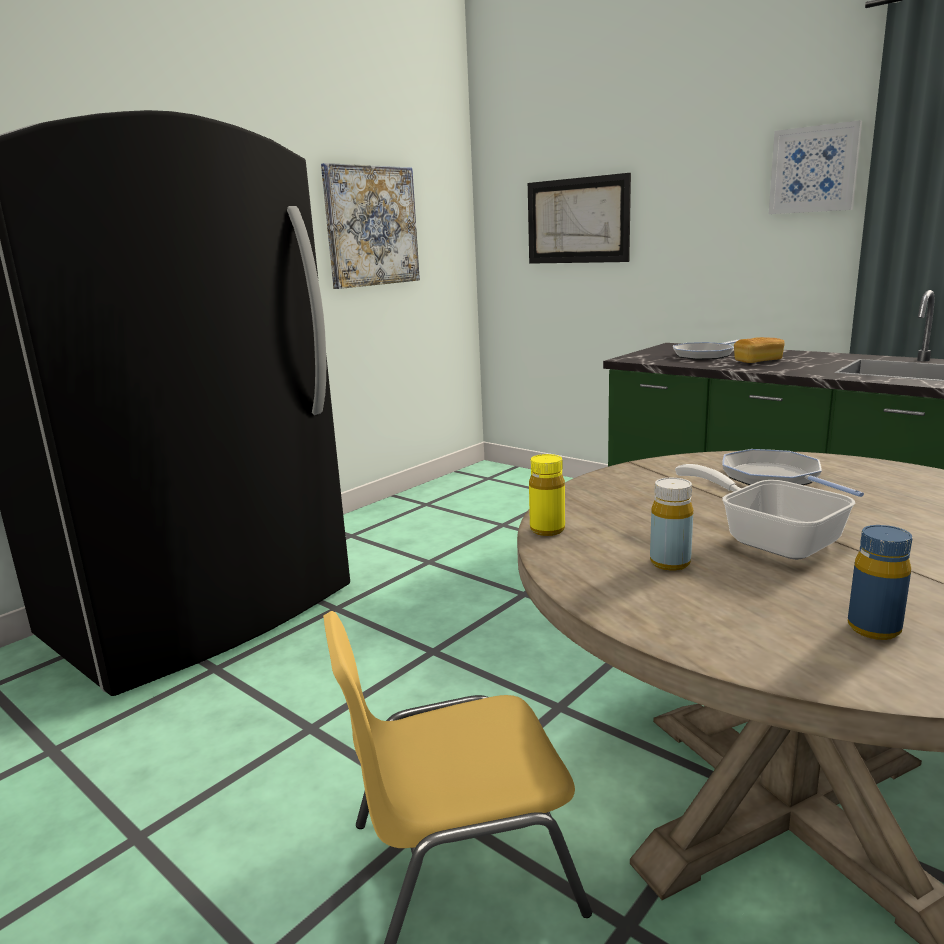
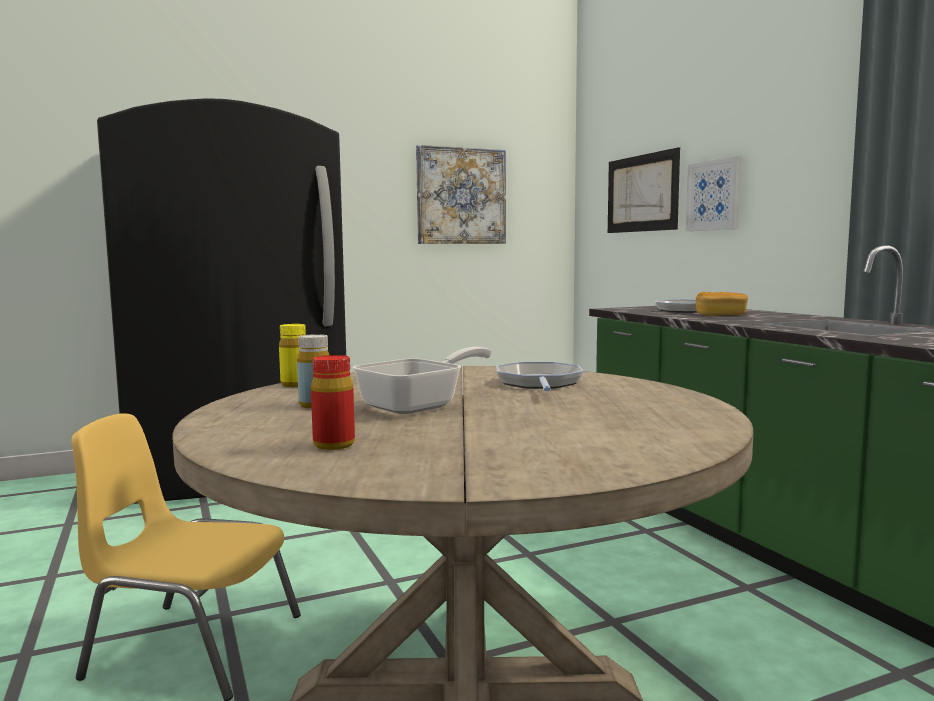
camera: 25 degrees right, 10 degrees down
(769, 539) = (420, 405): frying pan -> frying pan turned 60 degrees clockwise
(814, 169) = (820, 133): picture -> picture (714, 195)
(873, 629) = (334, 445): blue bottle -> red bottle

